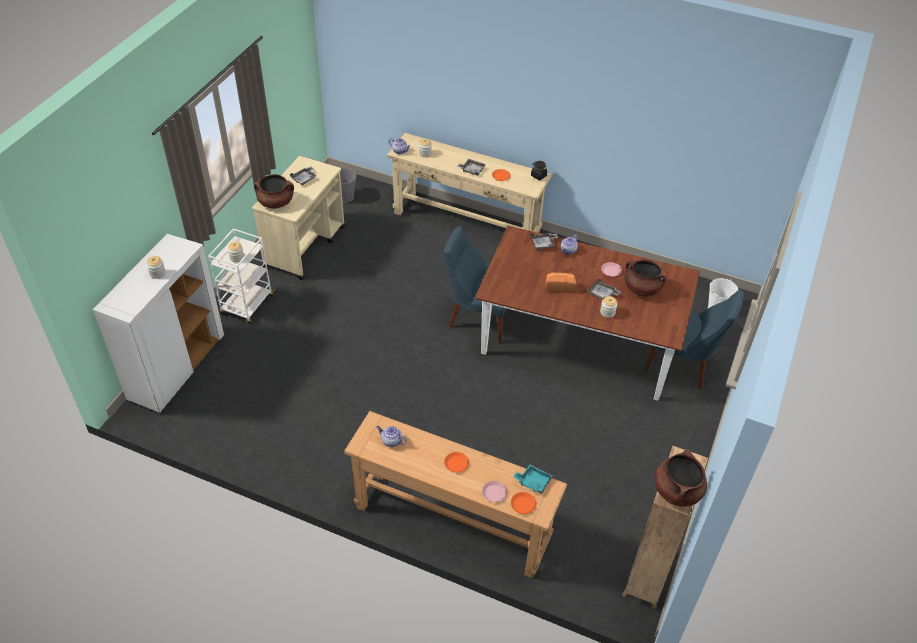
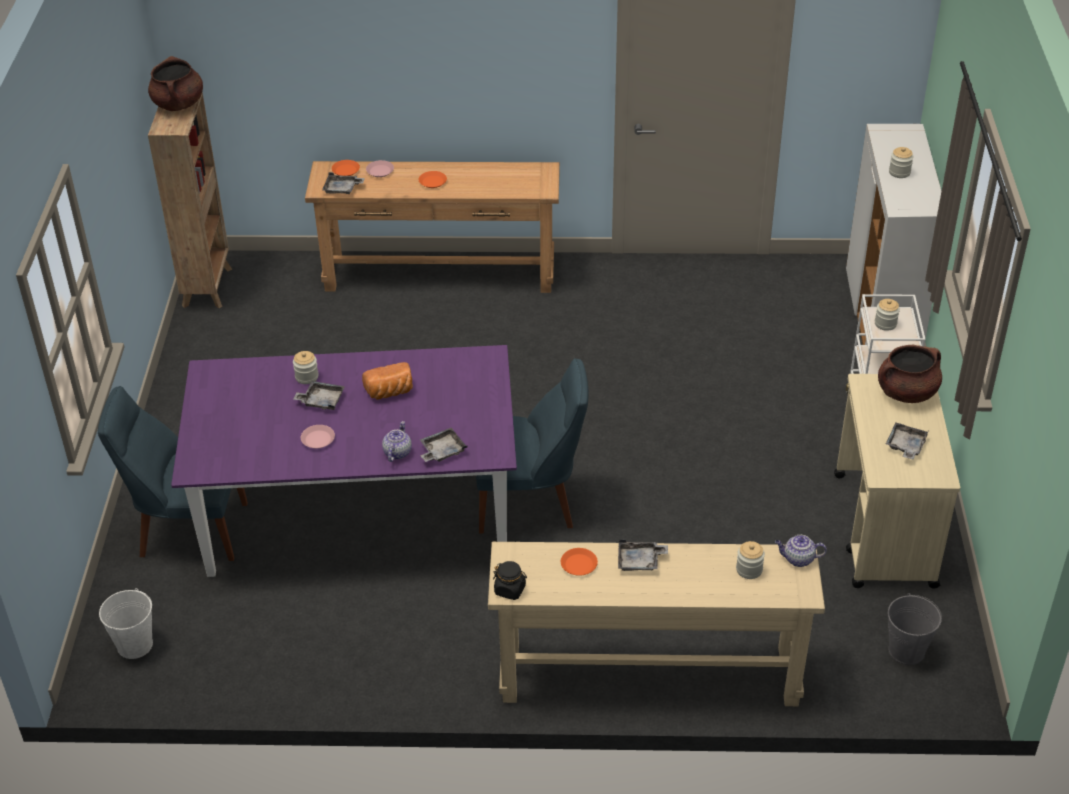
camera: 160 degrees right, 5 degrees down
(391, 441) = (514, 180): teapot -> none
(533, 481) = (342, 189): turquoise tray -> grey tray
(578, 343) = (359, 512): brown dining table -> purple dining table
(641, 289) = (262, 426): brown cooking pot -> none

